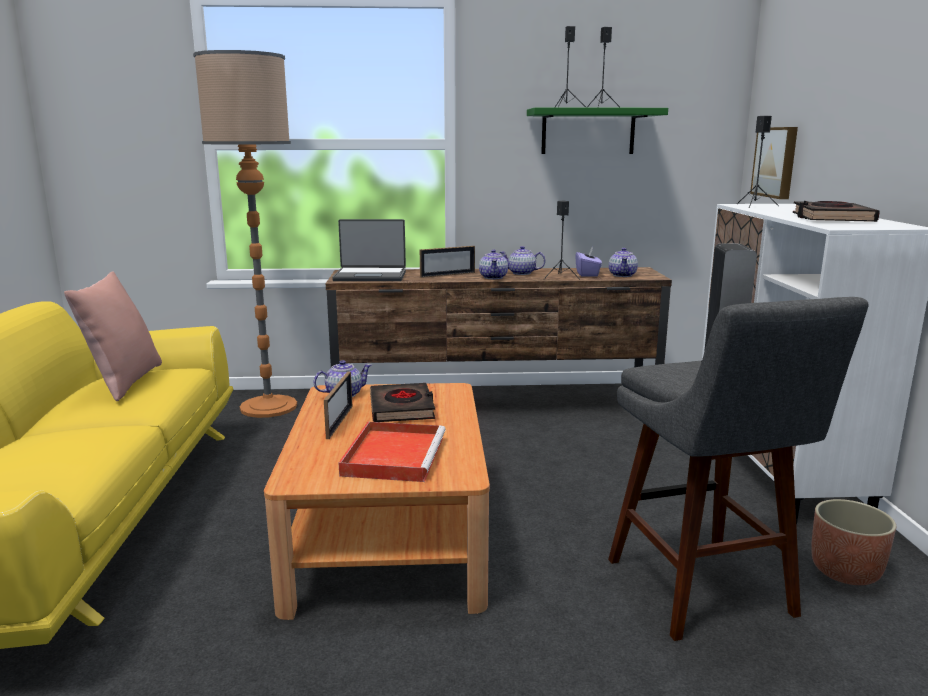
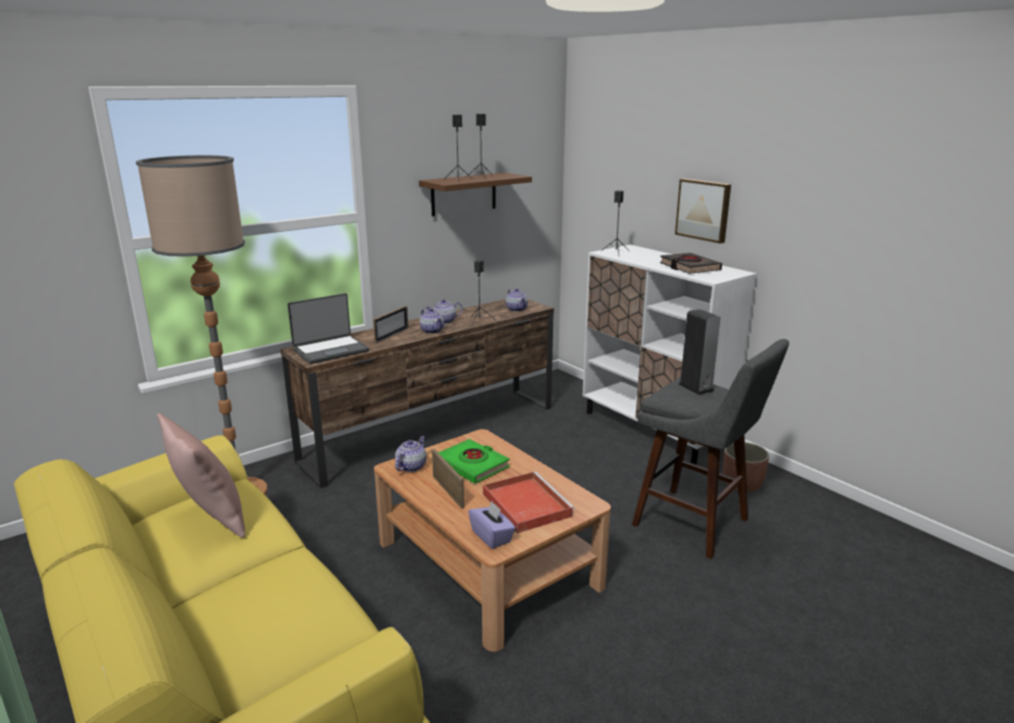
camera: 35 degrees left, 5 degrees up
(402, 408) = (472, 465): black book -> green book
(587, 274) = (491, 313): purple tissue box -> purple tissue box (492, 536)
(588, 131) = (463, 194): green shelf -> brown shelf
(776, 162) = (601, 211): picture -> picture (704, 210)

